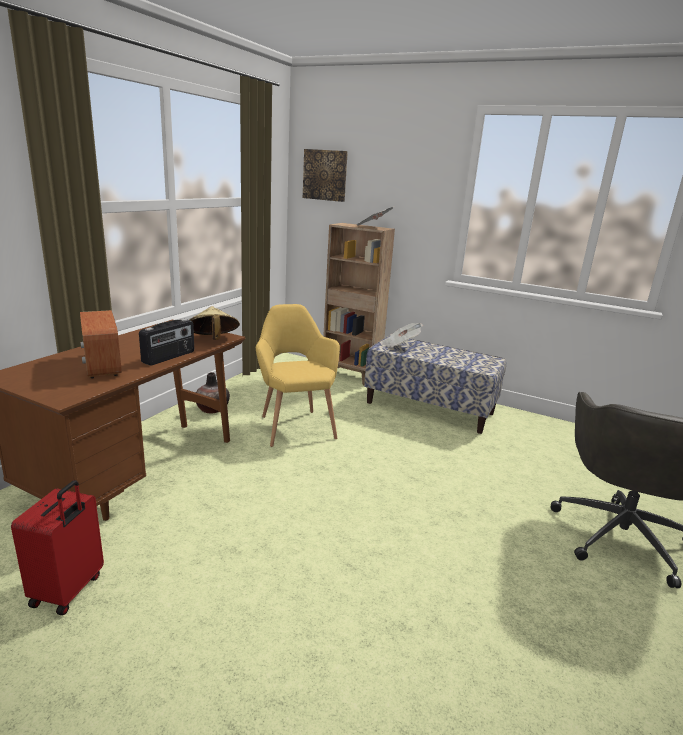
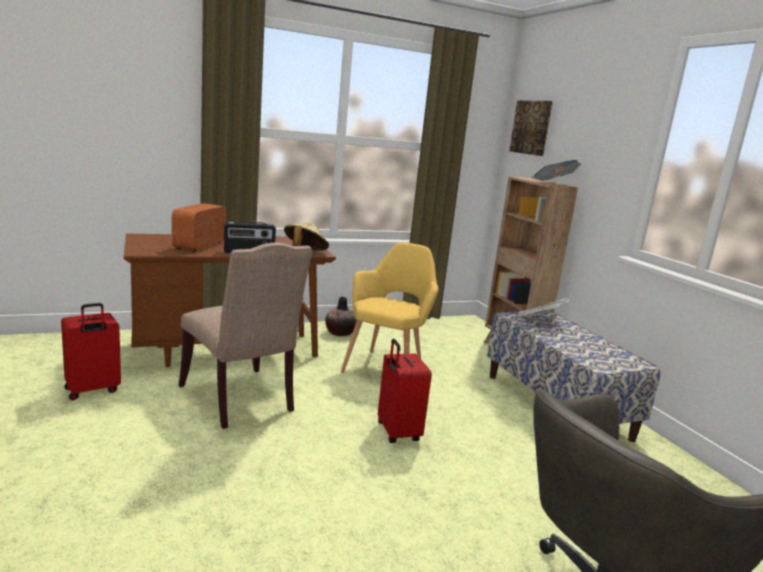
camera: 40 degrees right, 5 degrees down
(234, 514) = (241, 400): none -> beige chair
(381, 478) = (397, 432): none -> red suitcase

